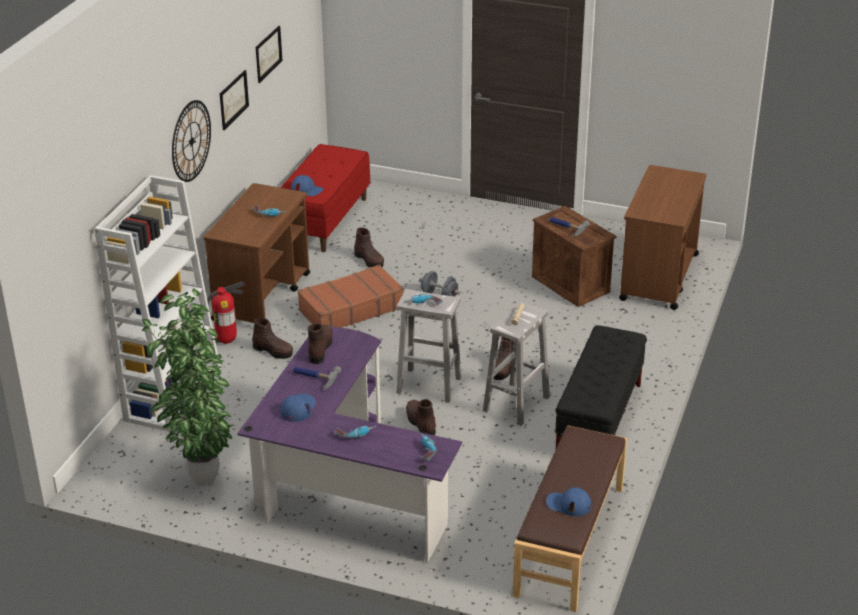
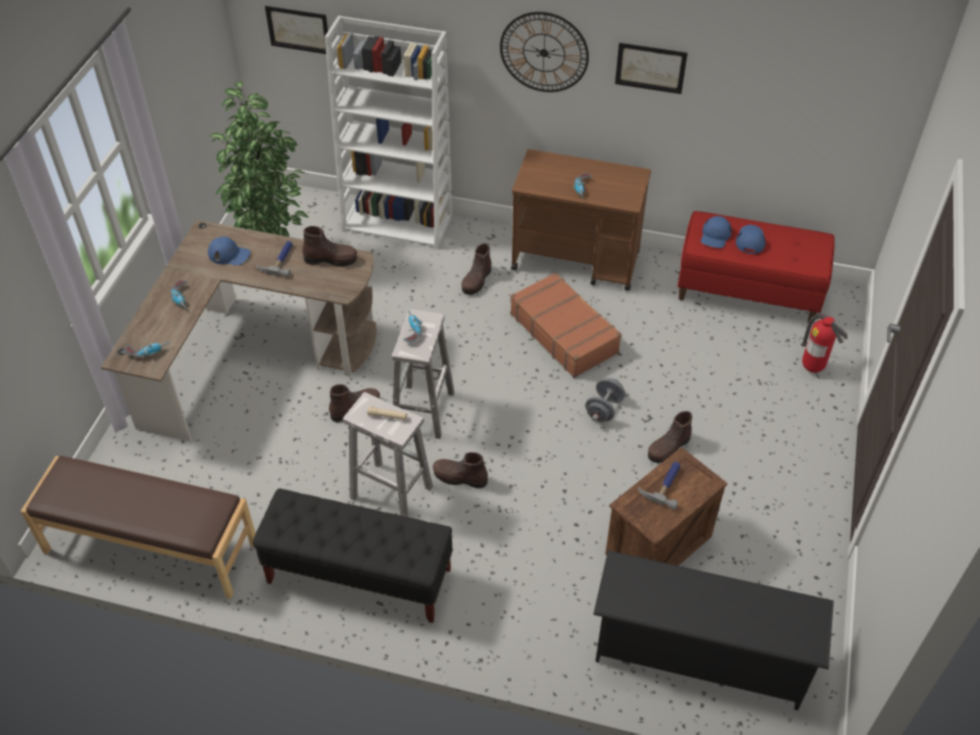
camera: 85 degrees right, 15 degrees up
(226, 341) = (491, 245): fire extinguisher -> fire extinguisher (813, 368)
(268, 54) = (754, 69): picture -> picture (298, 29)
(341, 488) = (252, 355): purple desk -> brown desk
(369, 260) = (669, 340): brown boot -> brown boot (668, 448)
(568, 504) = (97, 497): blue cap -> blue cap (750, 240)
(658, 277) = (699, 655): brown cart -> black shoe rack

